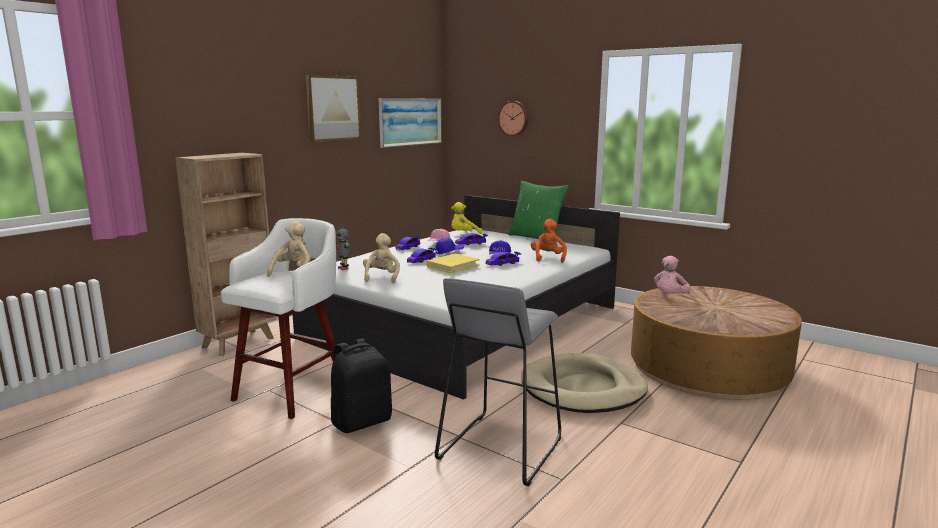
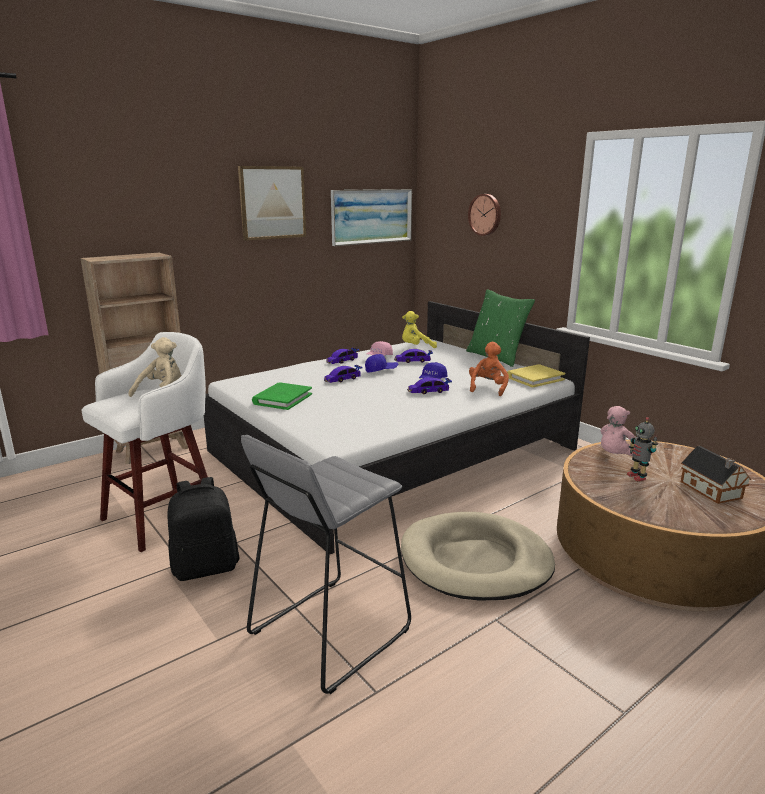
camera: 15 degrees right, 5 degrees up
(344, 268) = (254, 383): toy robot -> toy robot (637, 477)
(382, 277) = (282, 399): beige plush toy -> green book
(452, 266) = (369, 390): yellow book -> yellow book (535, 378)
(747, 311) = (712, 491): none -> toy house

